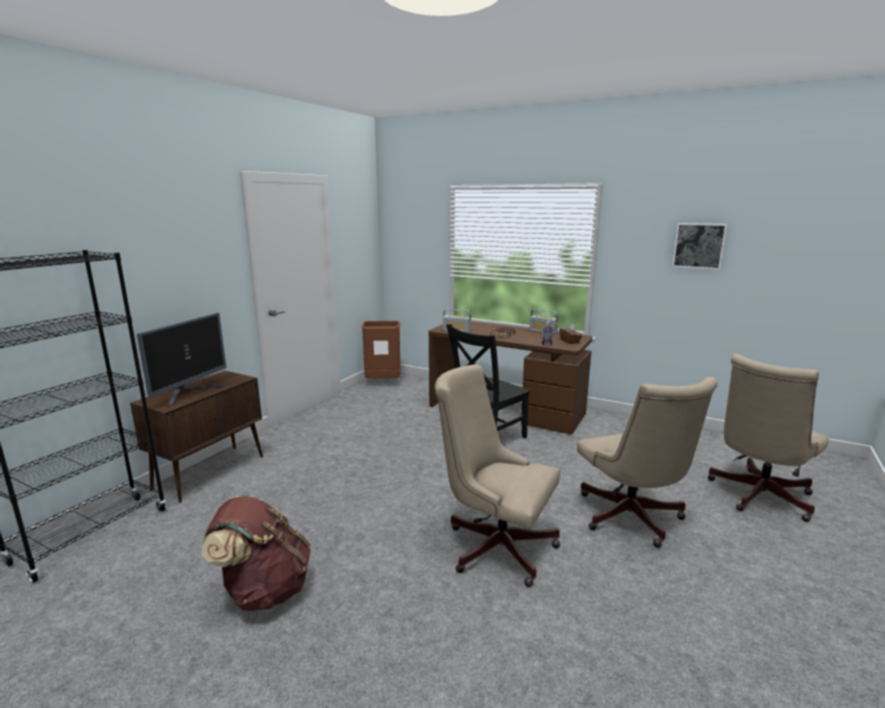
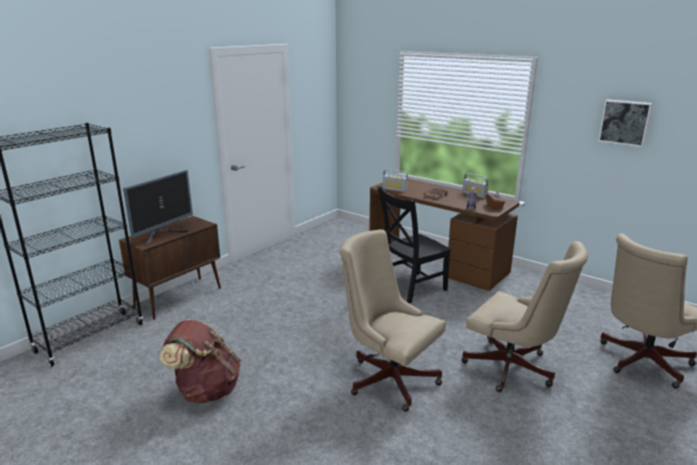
camera: 10 degrees right, 5 degrees up
(383, 382) = (334, 229): brown trash can -> none
(632, 520) = (513, 370): beige office chair -> beige office chair turned 45 degrees counterclockwise

